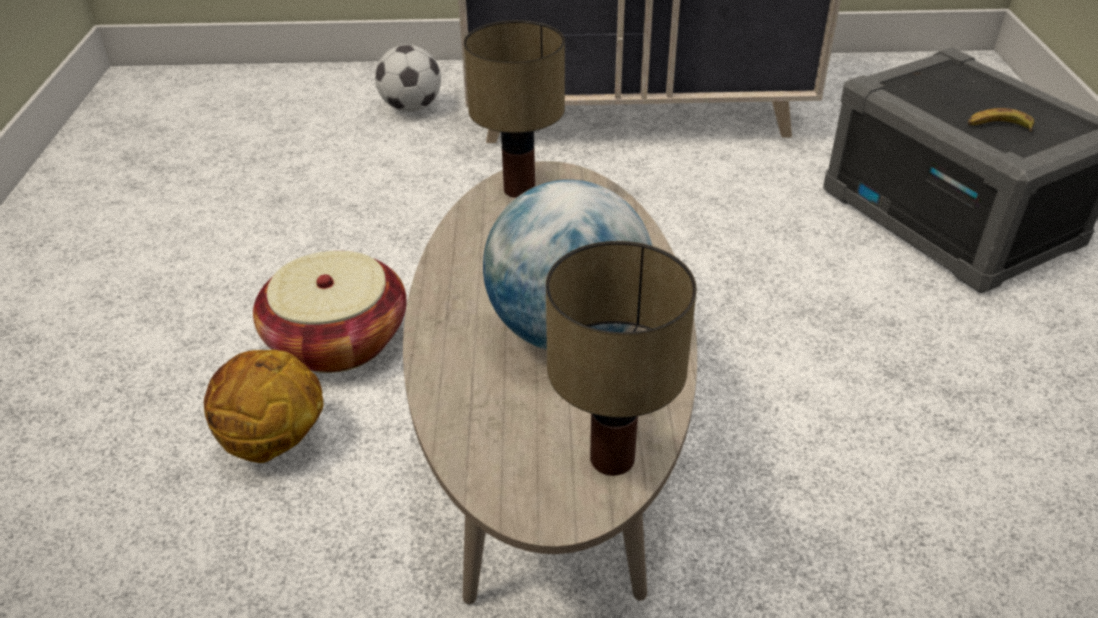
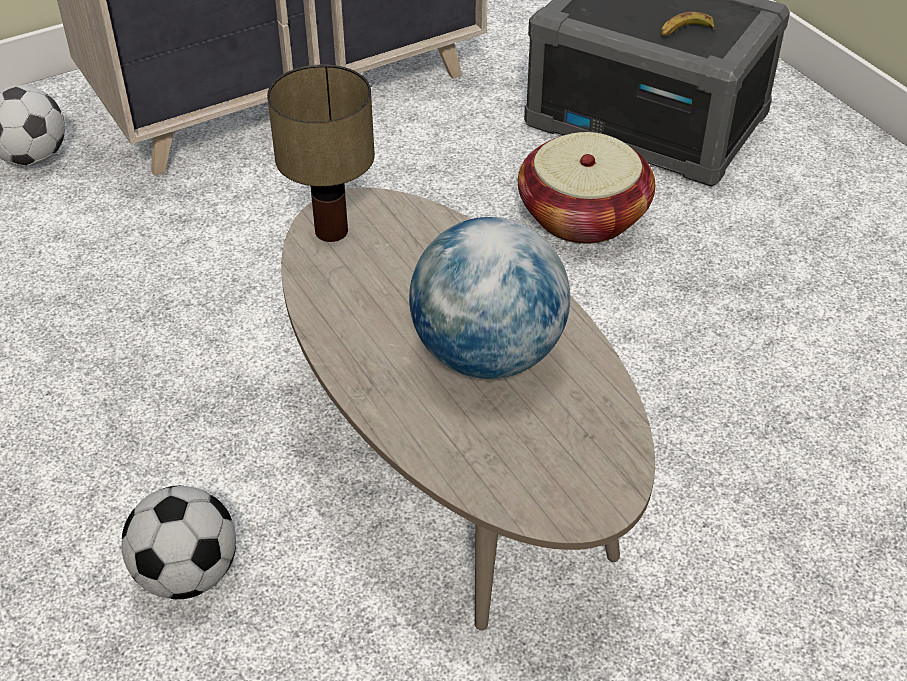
camera: 30 degrees left, 5 degrees up
(273, 442) = (187, 575): basketball -> football
(338, 340) = (168, 449): basket -> basket (583, 216)
(609, 459) = (604, 449): table lamp -> none

